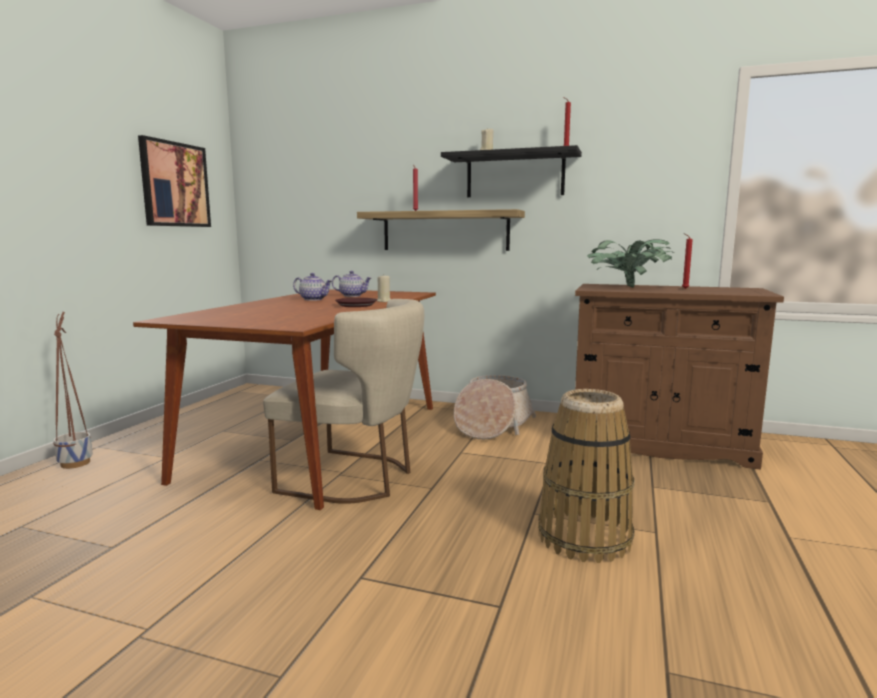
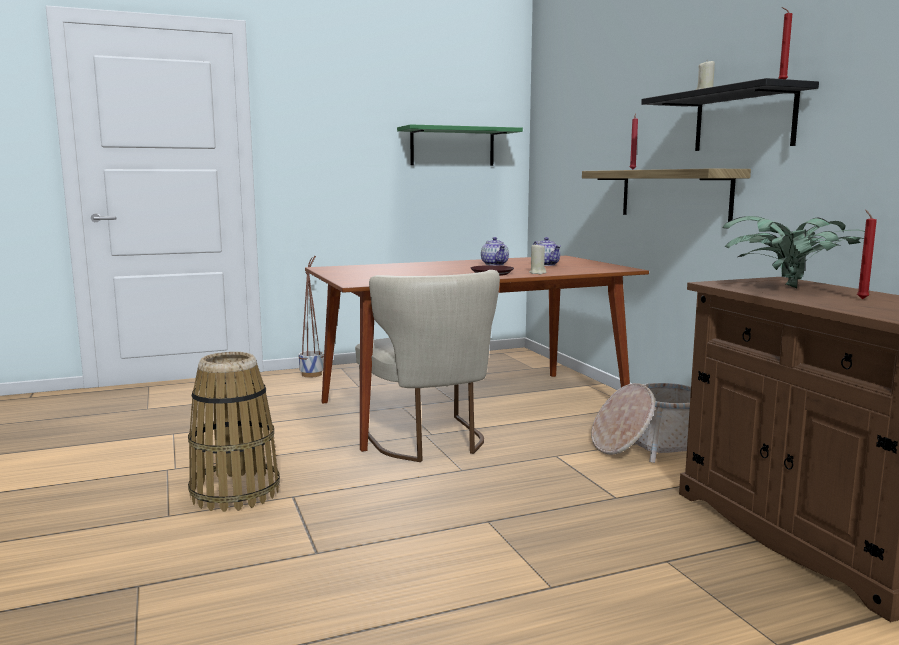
camera: 50 degrees right, 0 degrees up
(175, 184) = (452, 147): picture -> green shelf
(584, 537) = (480, 555): basket -> basket (236, 492)

